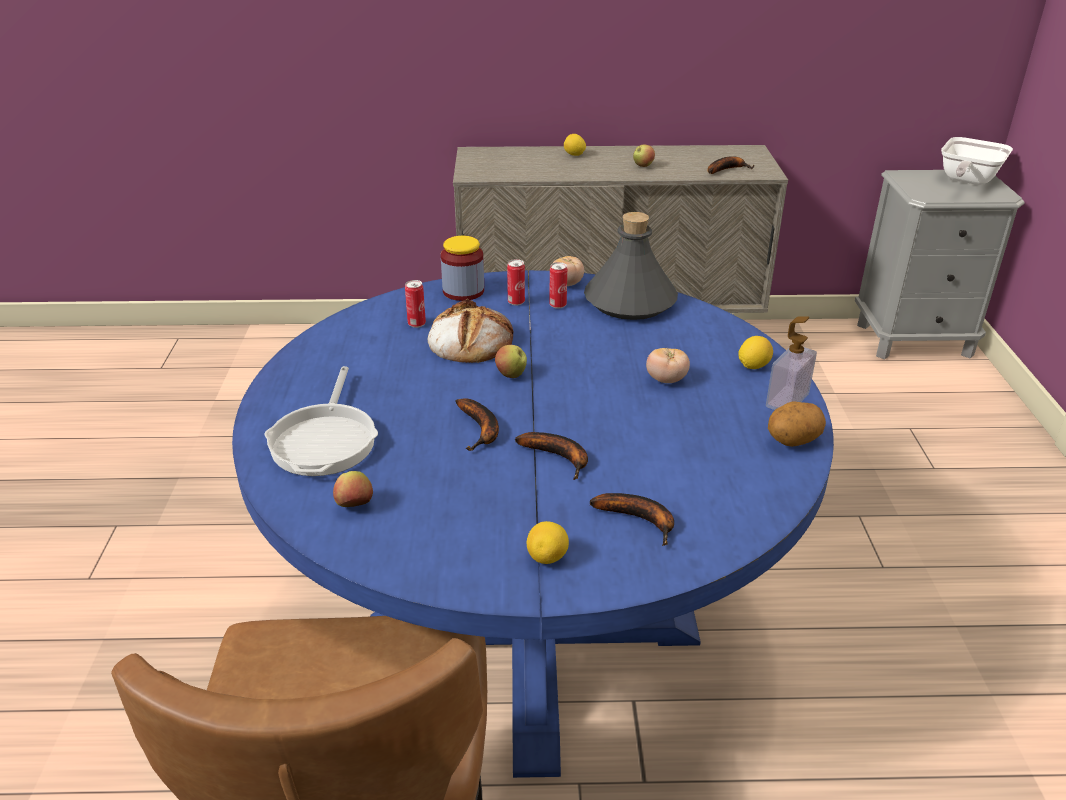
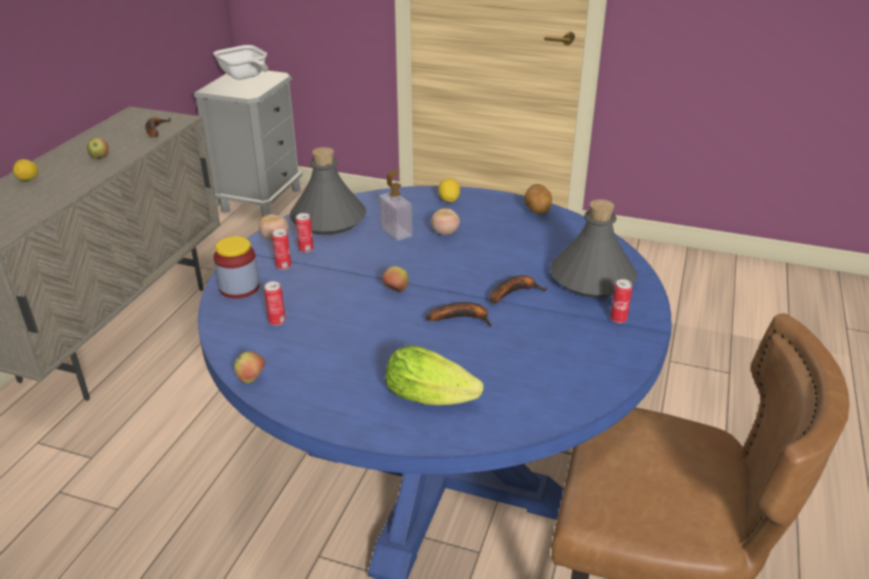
camera: 70 degrees left, 0 degrees up
(325, 440) = (434, 397): frying pan -> lettuce
(355, 506) = (532, 393): apple -> apple (251, 379)
(470, 340) = (328, 299): bread -> none
(547, 558) = (618, 319): lemon -> can
(640, 520) = (592, 278): banana -> grey bottle
(787, 400) = (494, 201): soap dispenser -> soap dispenser (396, 231)

